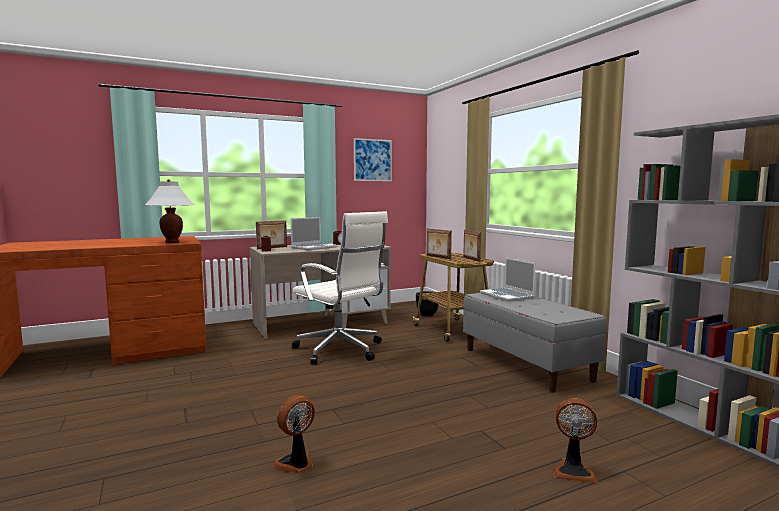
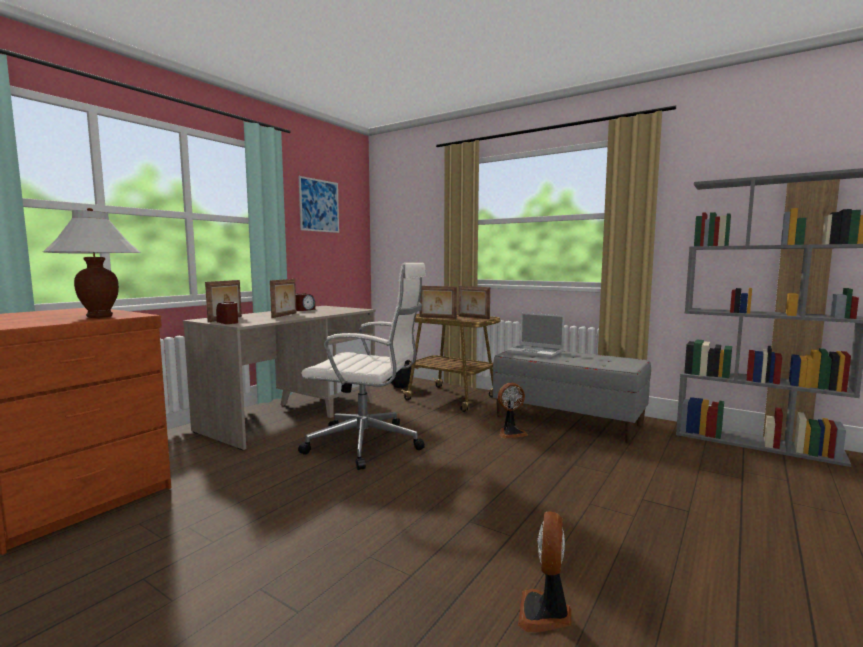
camera: 30 degrees left, 0 degrees up
(314, 247) = (285, 315): laptop -> picture frame
(573, 471) = (766, 515): fan -> fan (511, 433)

